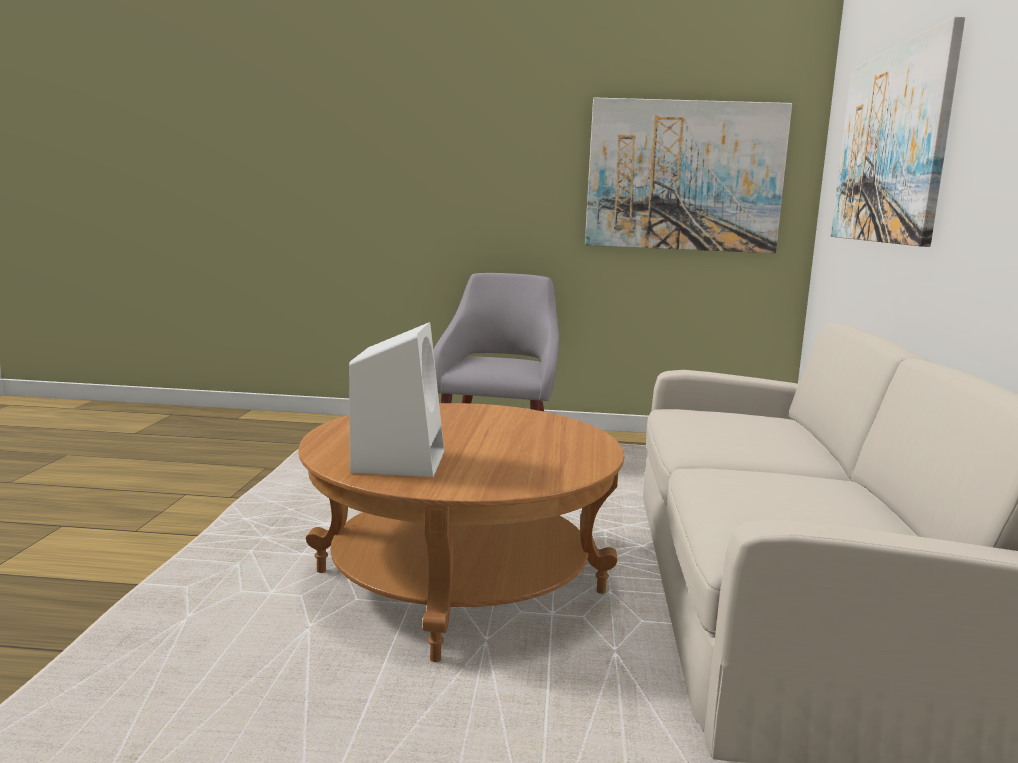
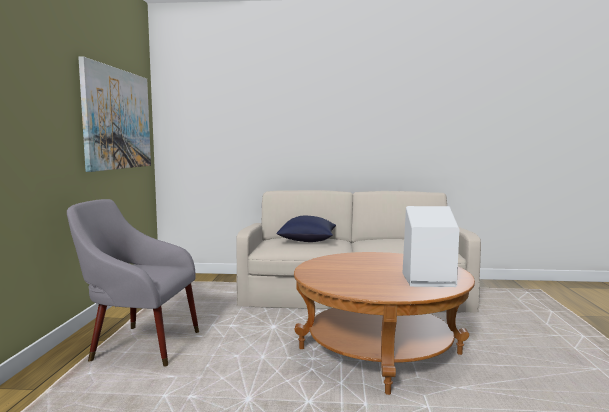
camera: 90 degrees left, 5 degrees down
(760, 431) = (307, 241): none -> blue pillow
(890, 146) = (251, 111): picture -> none

